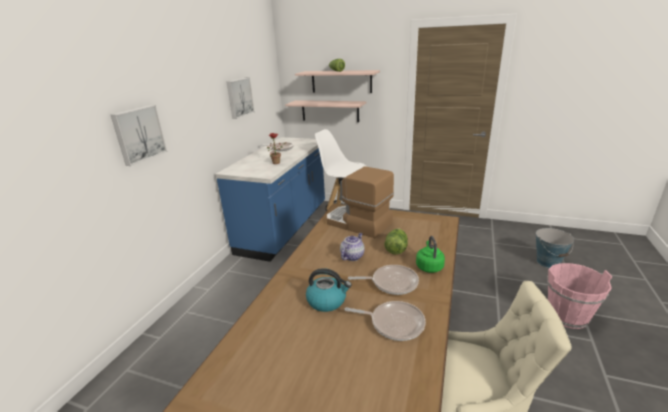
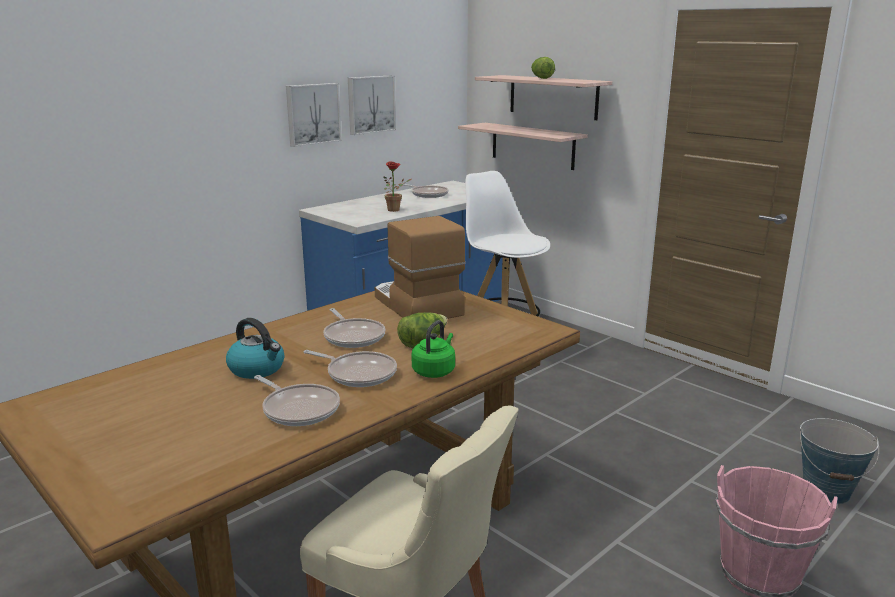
camera: 25 degrees right, 5 degrees down
(138, 134) = (179, 129): picture -> picture (312, 114)
(352, 256) = (353, 336): teapot -> frying pan

